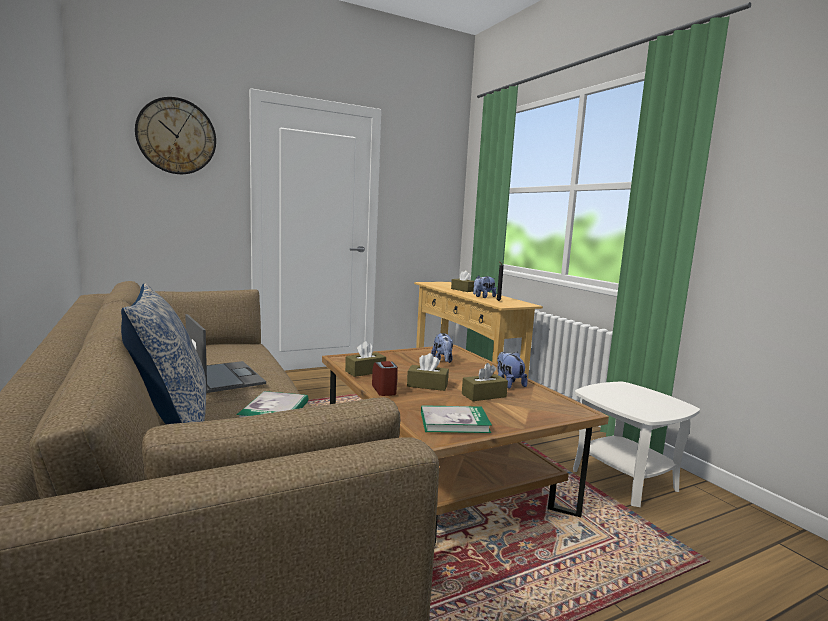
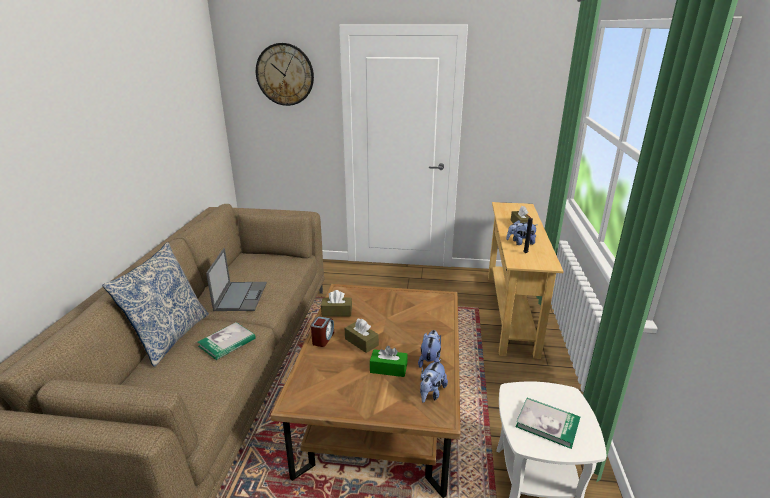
camera: 35 degrees right, 15 degrees up
(442, 361) = (415, 313): plush toy -> plush toy (431, 393)
(454, 422) = (323, 392): book -> book (547, 424)
(484, 395) = (388, 369): brown tissue box -> green tissue box

